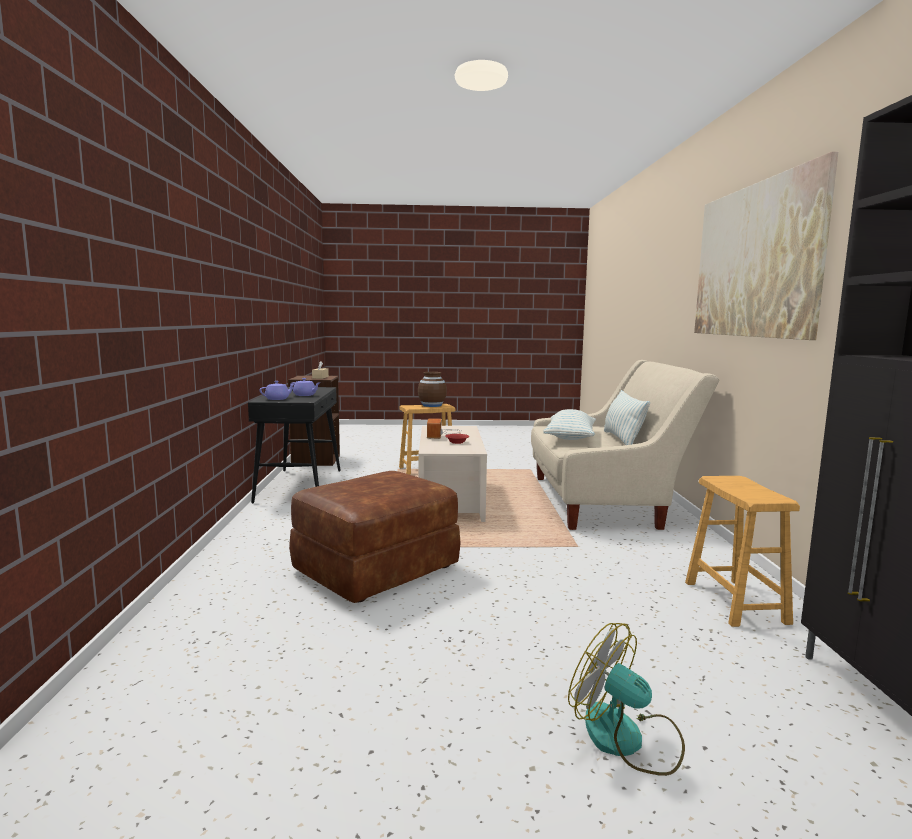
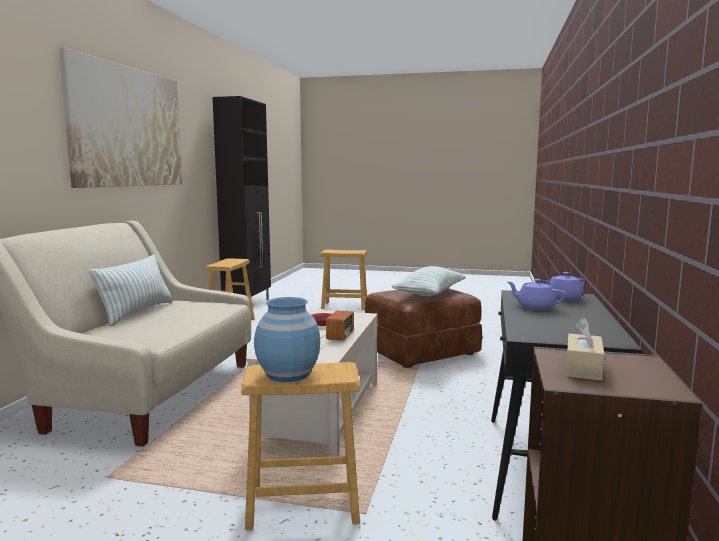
camera: 165 degrees left, 0 degrees up
(432, 405) = (288, 374): brown vase -> blue vase
(570, 437) = (185, 318): pillow -> pillow (429, 294)
(627, 739) = (344, 306): fan -> brown stool

